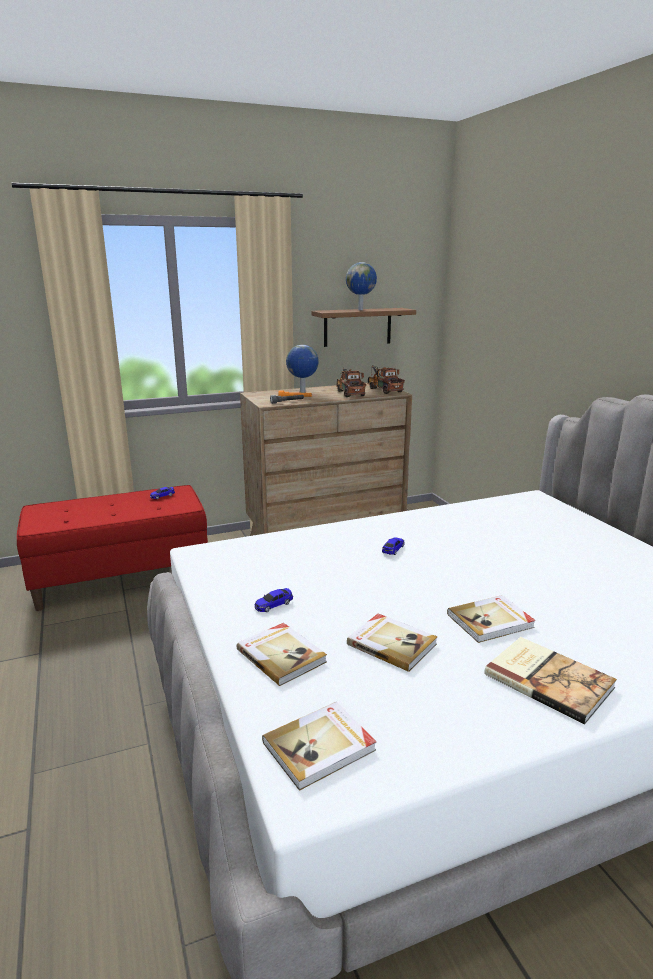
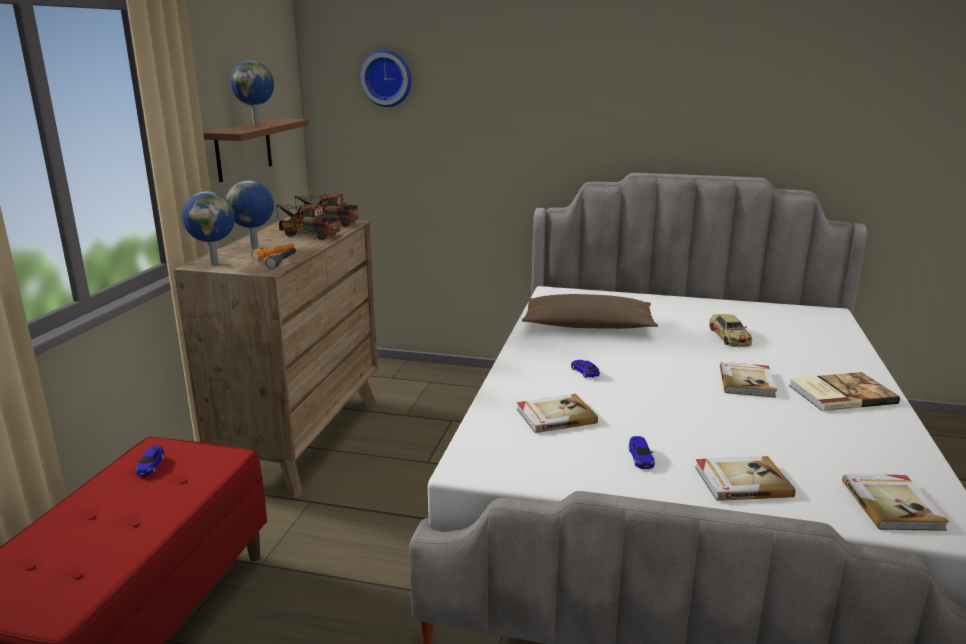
camera: 55 degrees left, 0 degrees up
(261, 394) = (214, 263): none -> globe
(392, 644) = (755, 428): book -> book (555, 416)
(488, 527) = (588, 326): none -> brown pillow
(490, 280) = (387, 78): none -> wall clock
(591, 590) = (729, 336): none -> toy car

